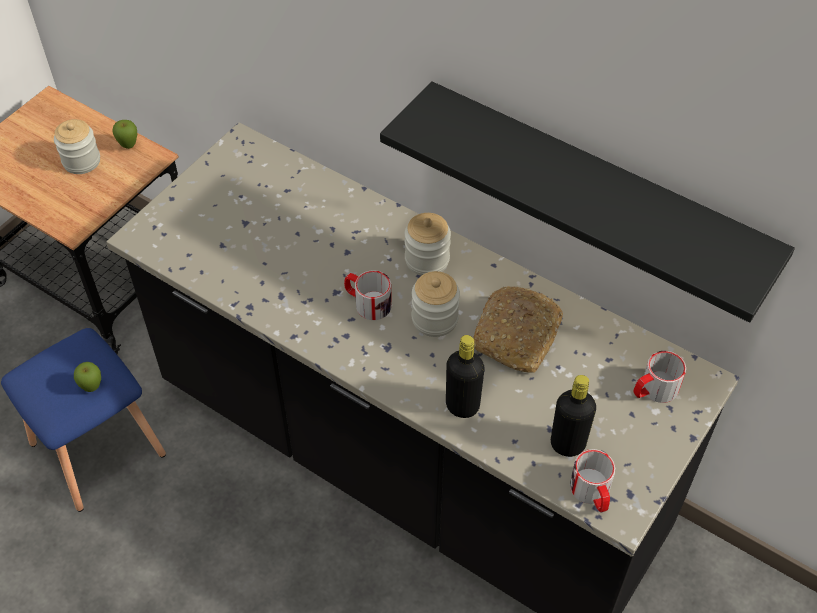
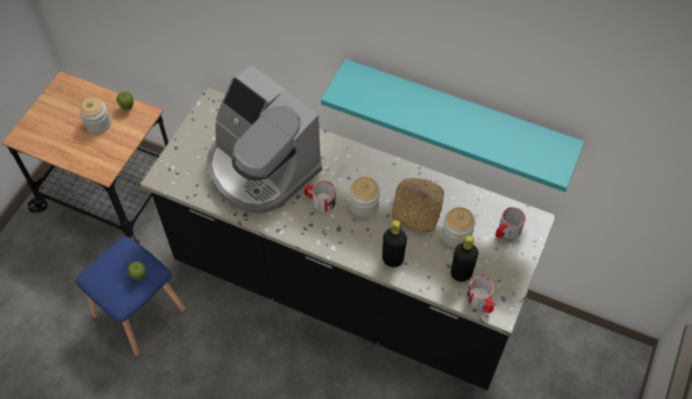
camera: 10 degrees left, 5 degrees up
(290, 244) = (261, 168): none -> coffee machine
(427, 260) = (351, 166): jar -> jar (456, 235)
(595, 191) = (458, 116): black shelf -> turquoise shelf

